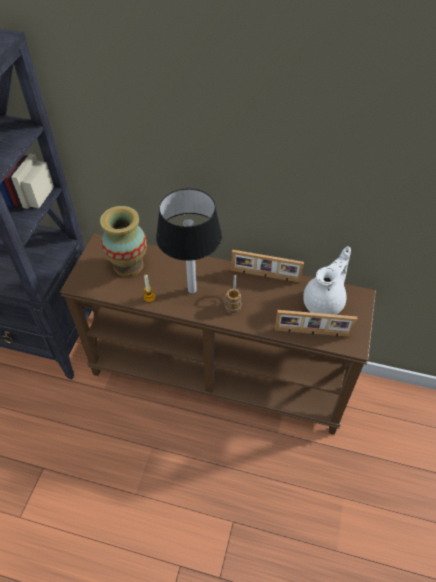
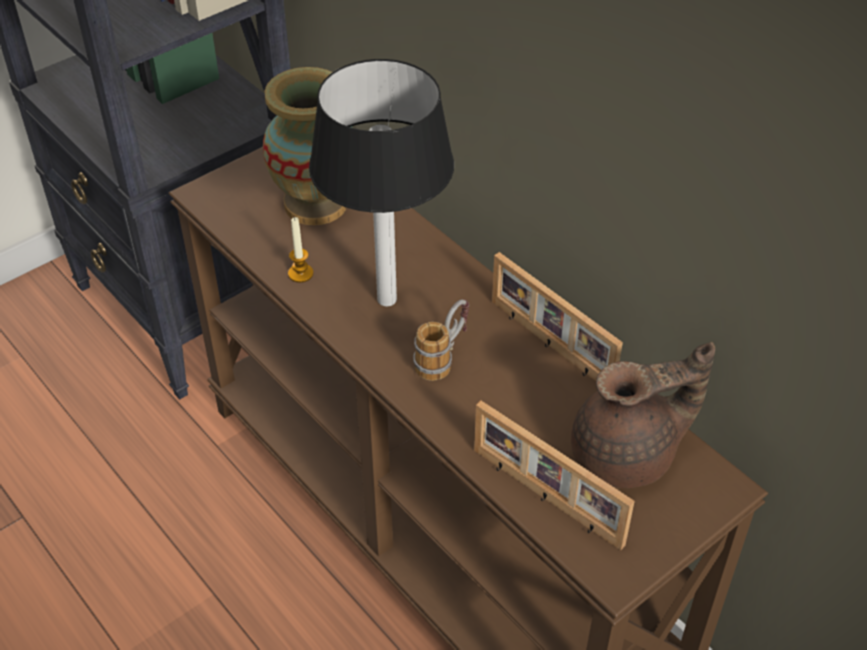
camera: 35 degrees right, 5 degrees down
(325, 302) = (627, 455): white teapot -> brown teapot

